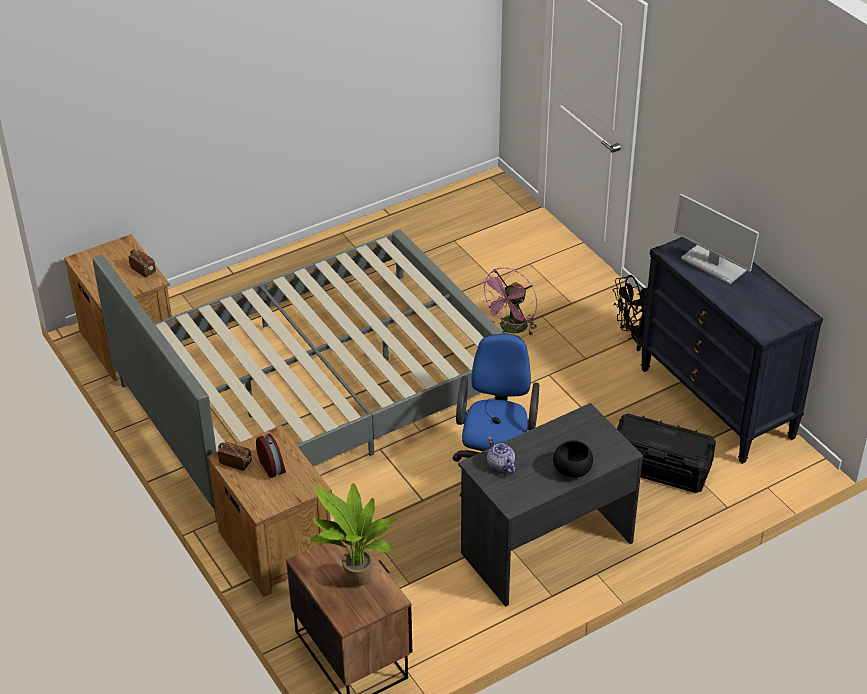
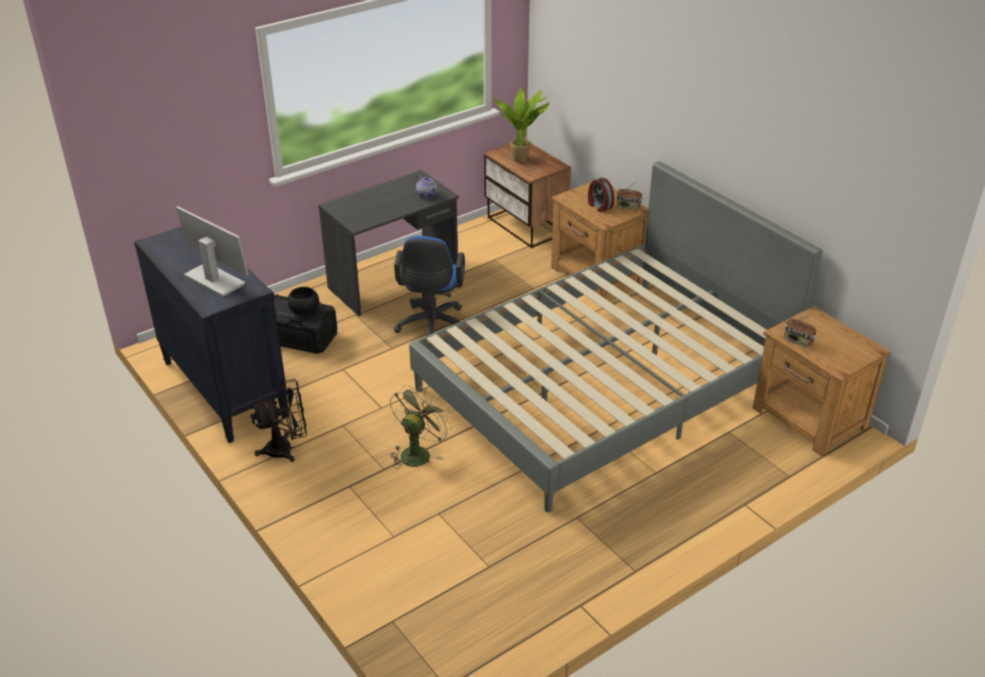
camera: 175 degrees right, 5 degrees down
(511, 329) = (418, 452): pink fan -> green fan
(572, 470) = (373, 194): black bowl -> black bowl (304, 310)

